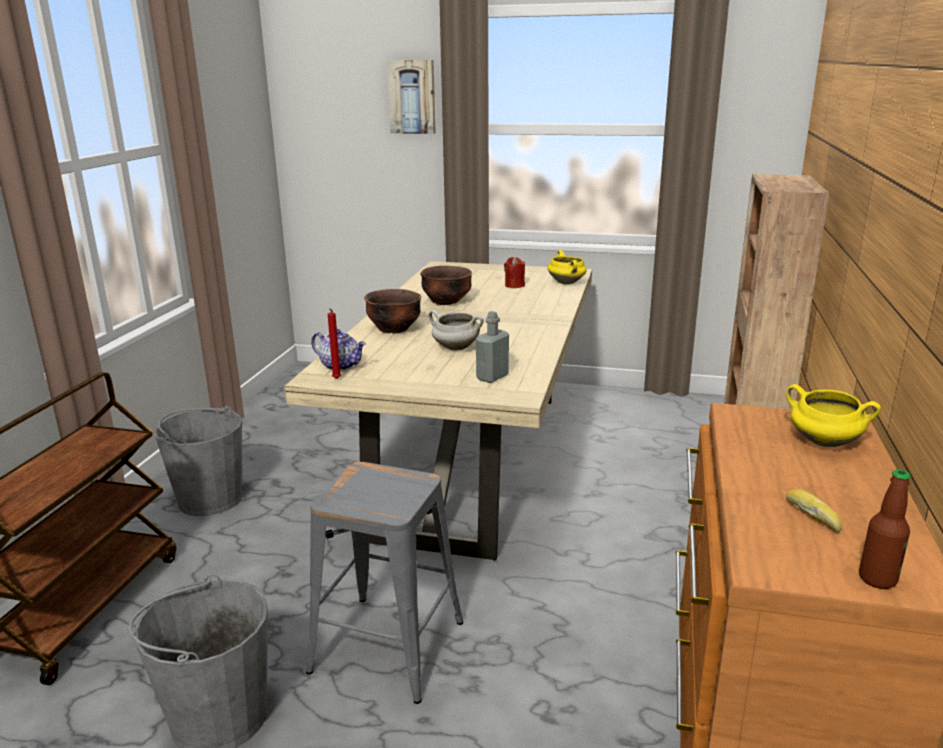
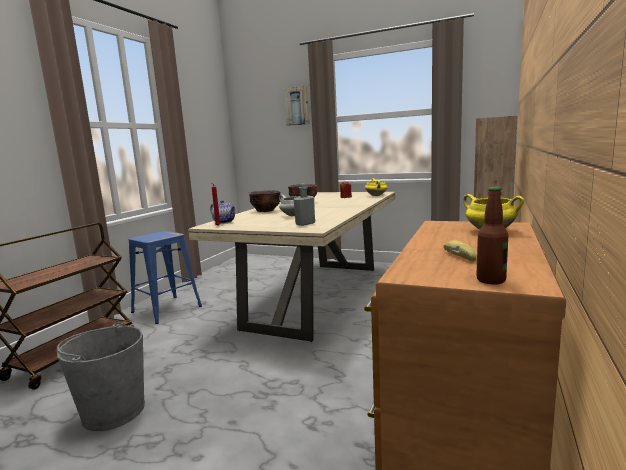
camera: 10 degrees right, 10 degrees down
(210, 498) = (166, 309): grey bucket -> blue stool
(387, 647) = (227, 382): grey stool -> none

